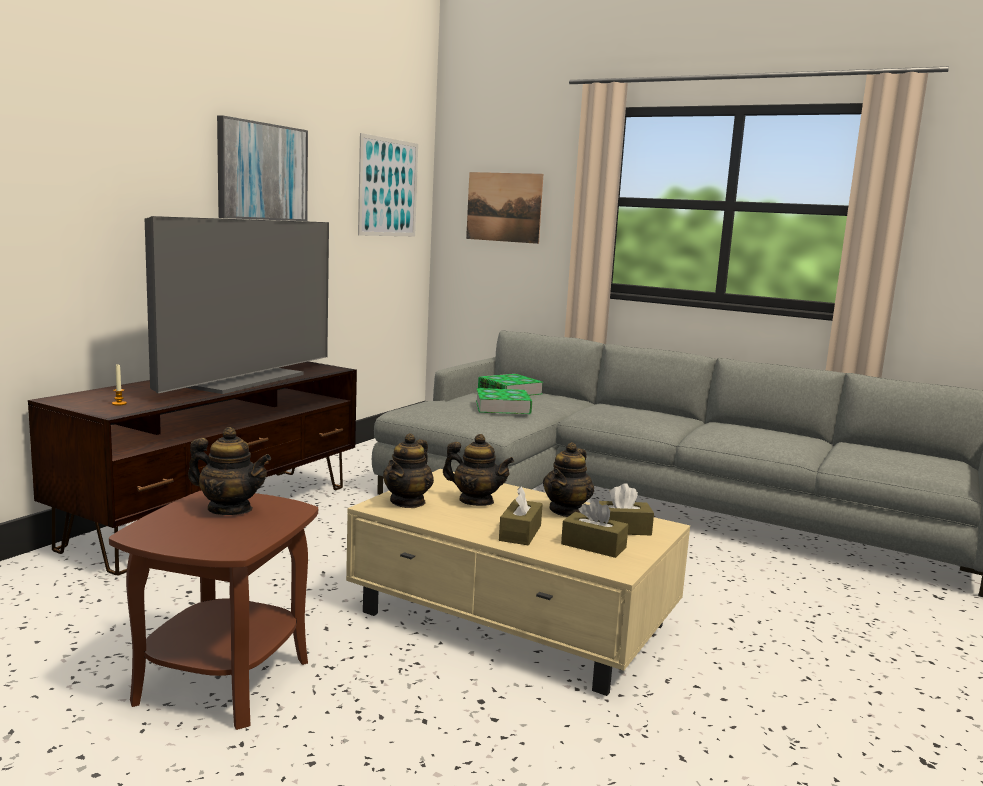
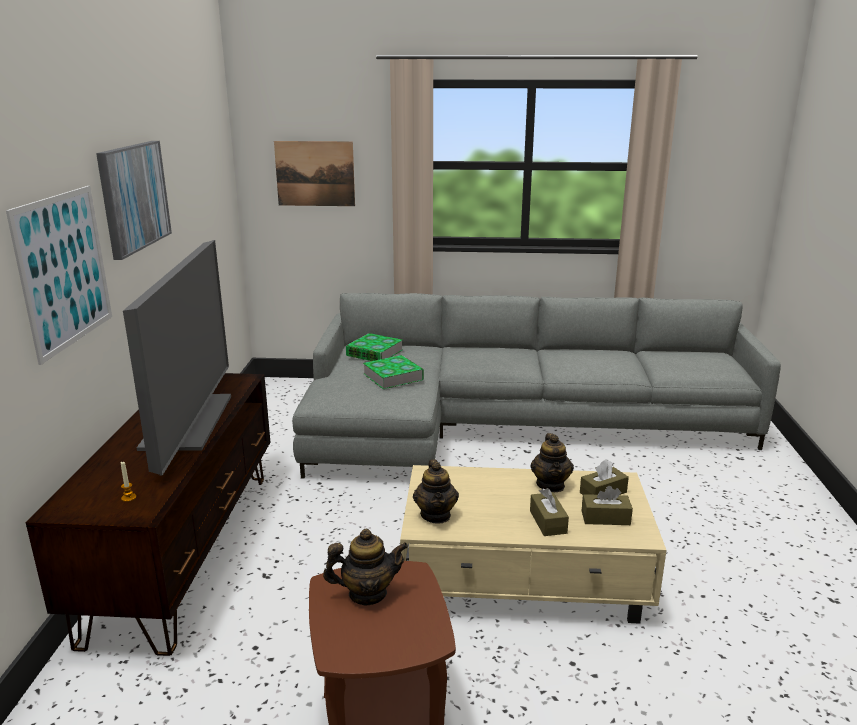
camera: 25 degrees left, 10 degrees up
(388, 187) = (210, 171): picture -> picture (64, 270)
(476, 501) = (481, 496): teapot -> none

